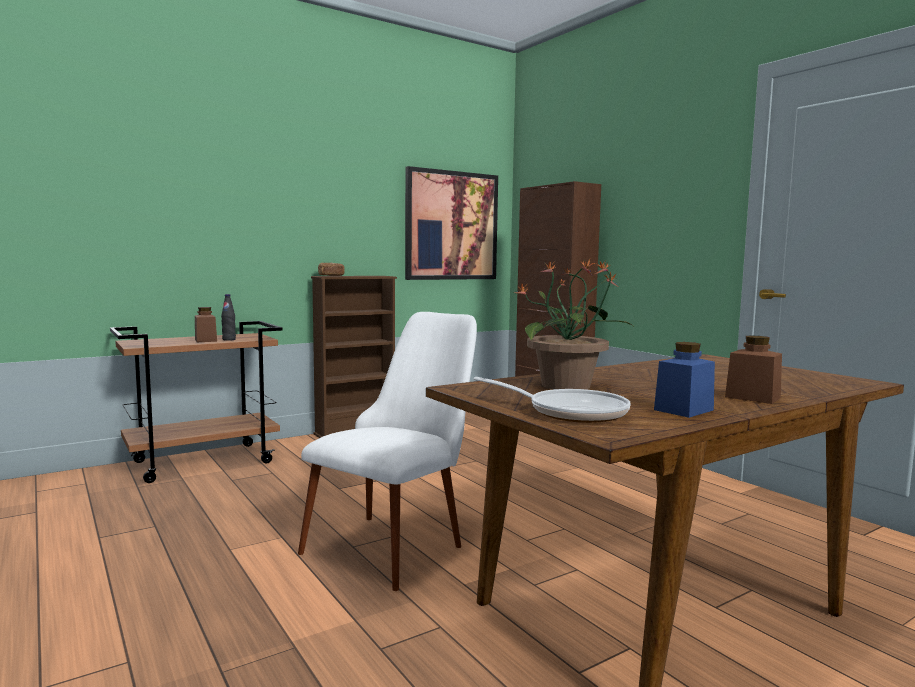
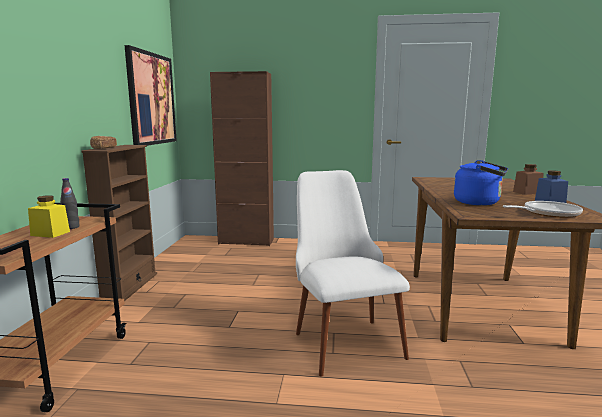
camera: 50 degrees left, 5 degrees up
(205, 340) = (50, 233): brown jar -> yellow jar
(567, 386) = (479, 203): potted plant -> blue kettle

